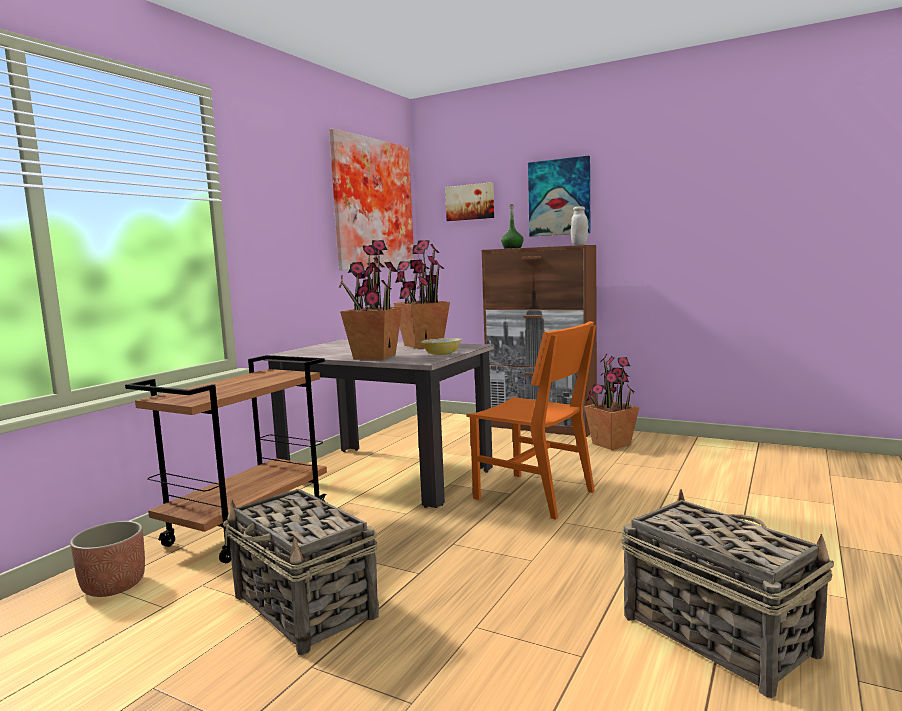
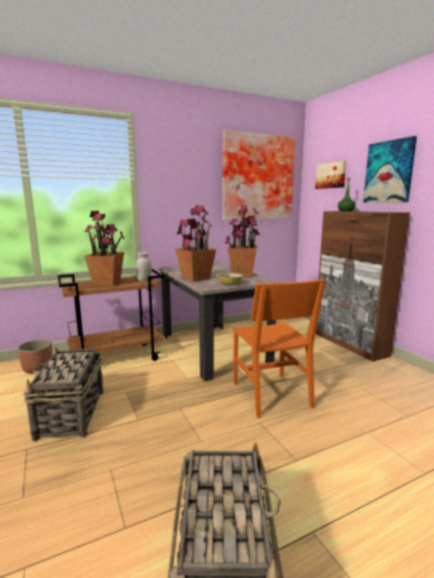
camera: 35 degrees right, 5 degrees up
(579, 245) = (390, 212): white jar -> white jar (144, 280)
(611, 444) = (383, 373): potted plant -> potted plant (107, 283)

